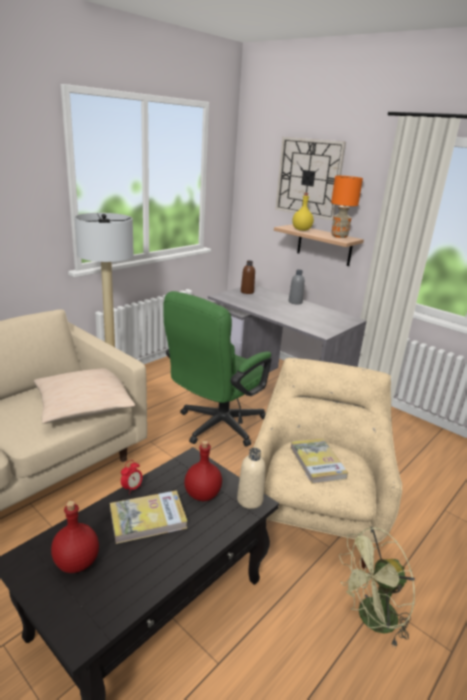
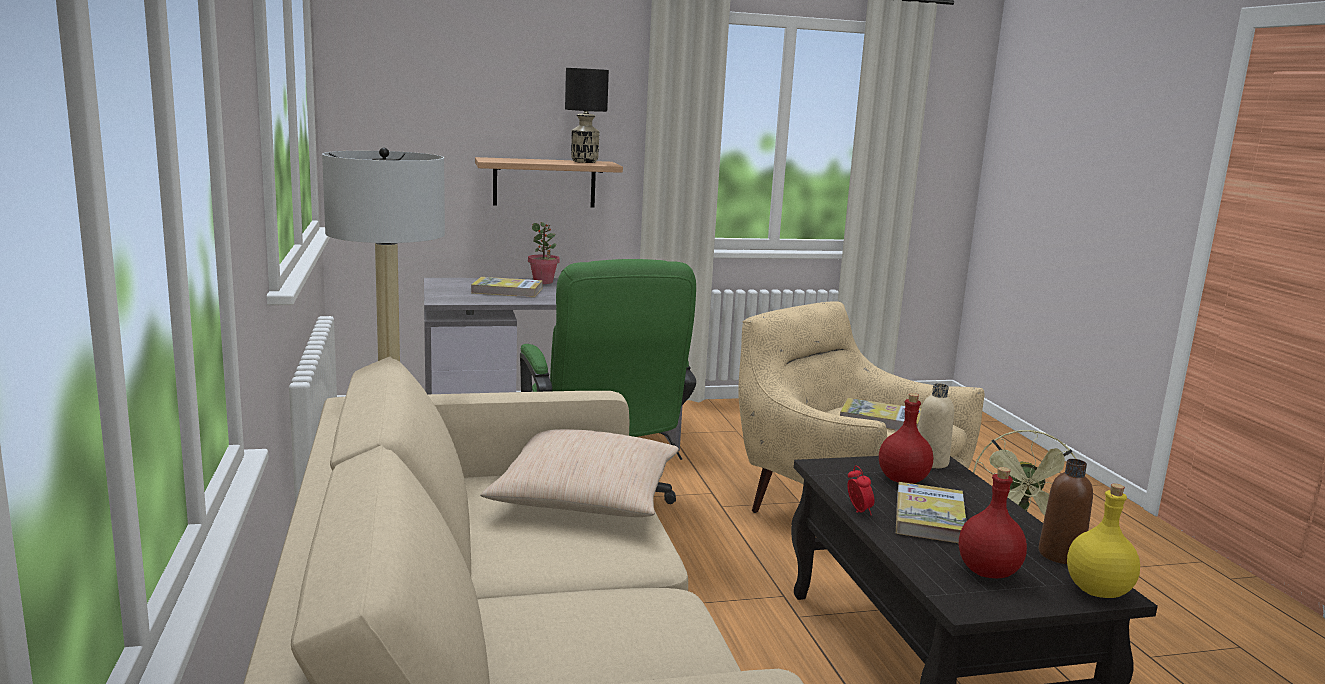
camera: 55 degrees left, 10 degrees down
(247, 292) = (454, 287): brown bottle -> brown bottle (1060, 555)
(262, 301) = (507, 291): none -> book
(295, 302) = (543, 282): grey bottle -> potted plant
(301, 230) = (521, 161): yellow bottle -> yellow bottle (1097, 591)
(309, 178) = (497, 76): wall clock -> none
(339, 236) = (584, 161): orange table lamp -> black table lamp

